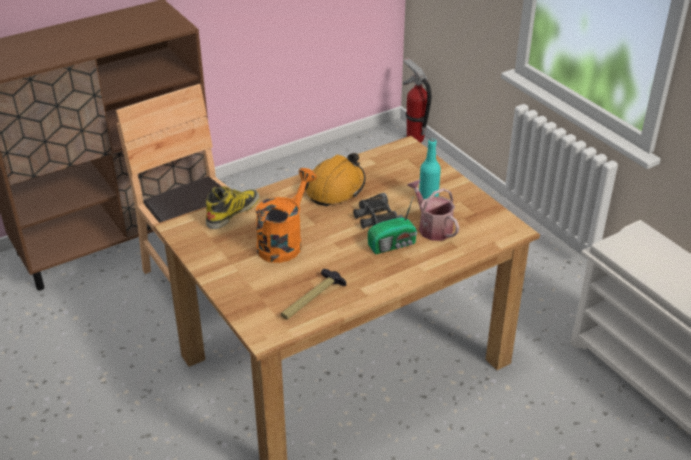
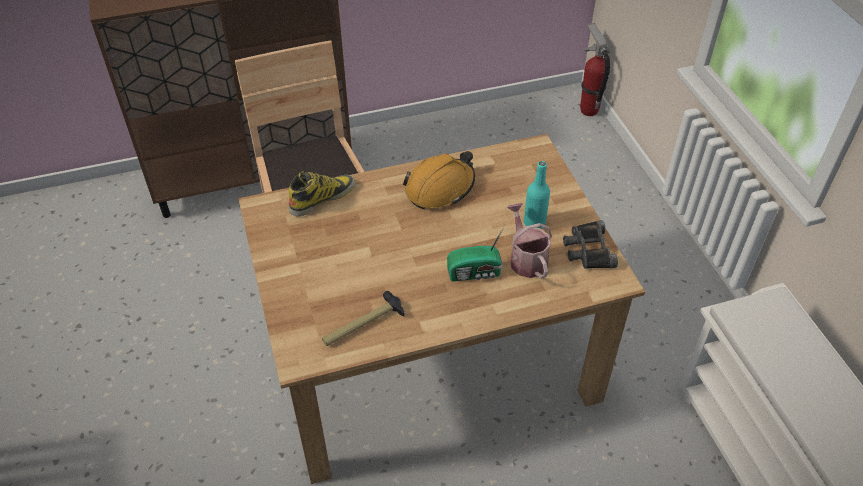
camera: 15 degrees right, 10 degrees up
(283, 242) = (360, 246): orange watering can -> none
(377, 218) = (470, 235): black binoculars -> black binoculars (588, 250)

